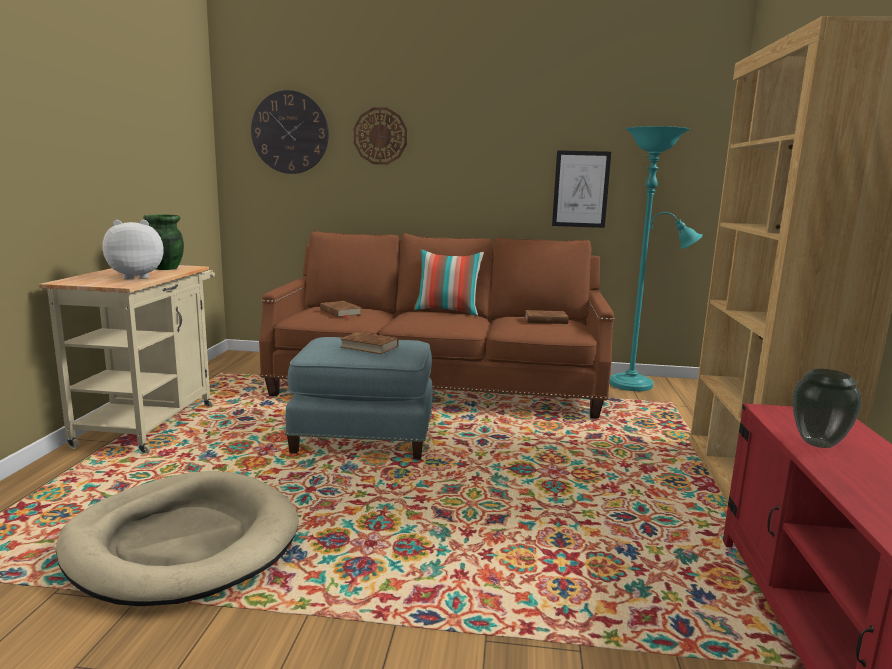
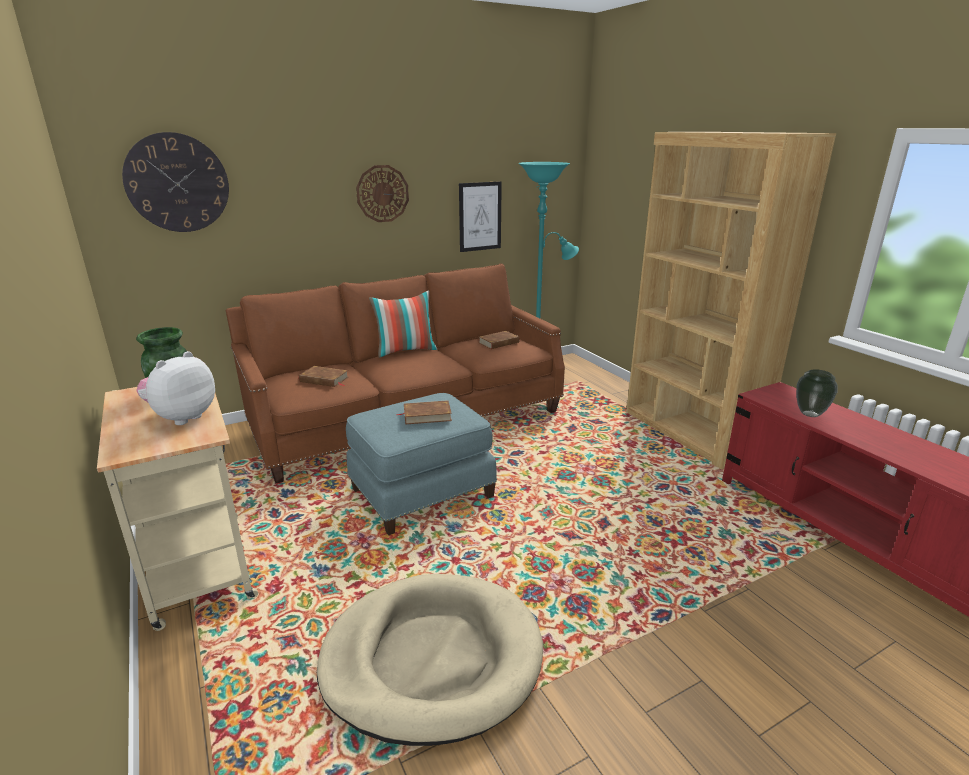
camera: 35 degrees left, 10 degrees up
(380, 136) = (289, 180): wall clock -> wall clock (382, 193)

